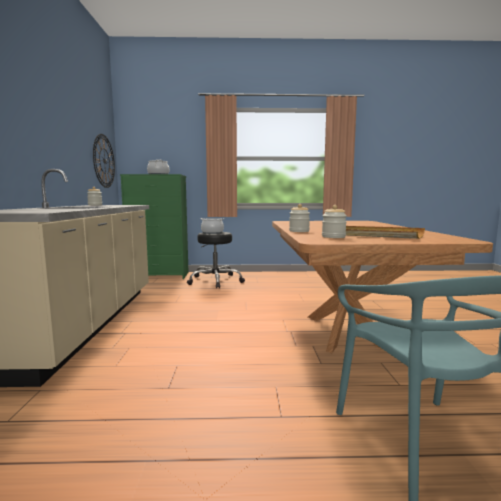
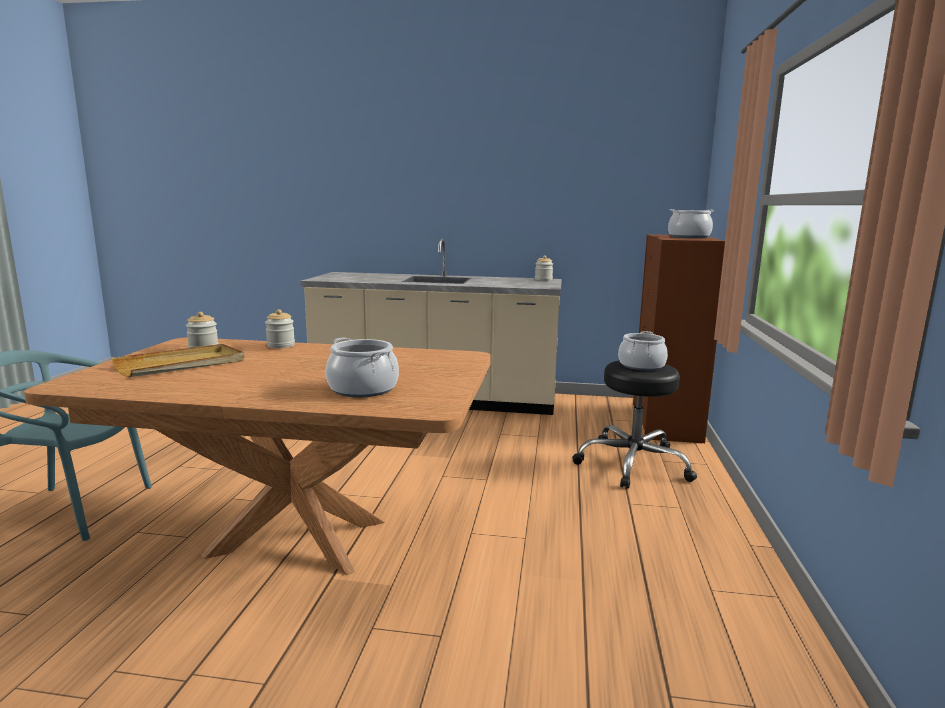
camera: 100 degrees right, 5 degrees up
(104, 161) = (643, 213): wall clock -> none
(159, 275) = (665, 422): green dresser -> brown dresser
(357, 223) = (363, 389): none -> cooking pot

